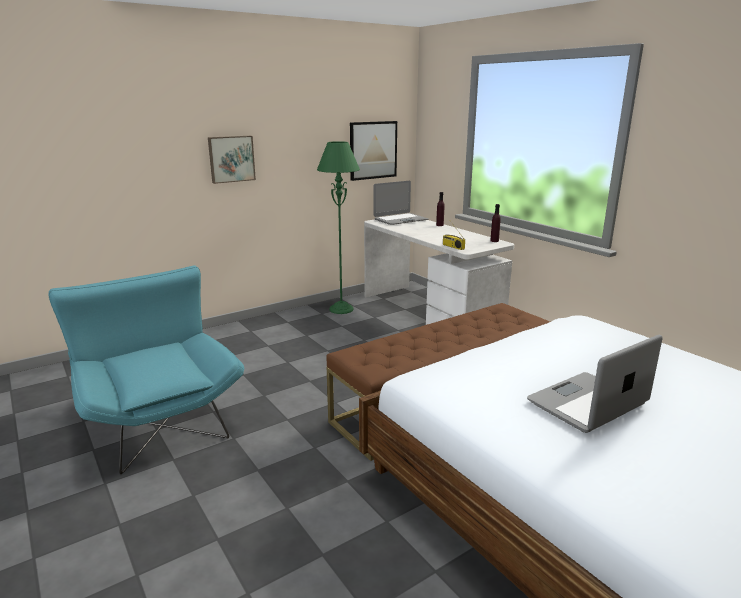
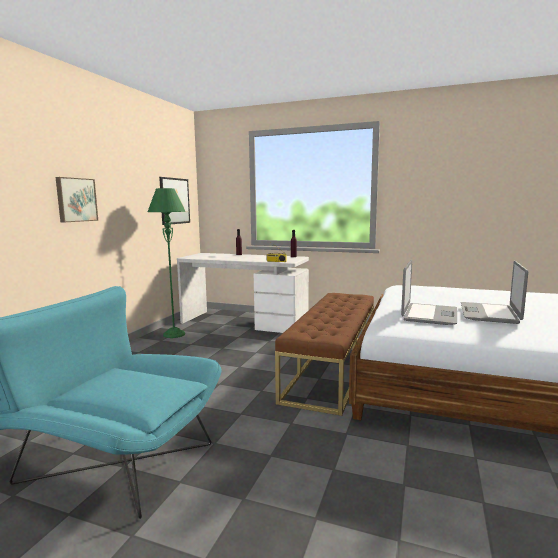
camera: 35 degrees left, 10 degrees down
(400, 220) = (204, 255): laptop -> laptop (429, 315)

